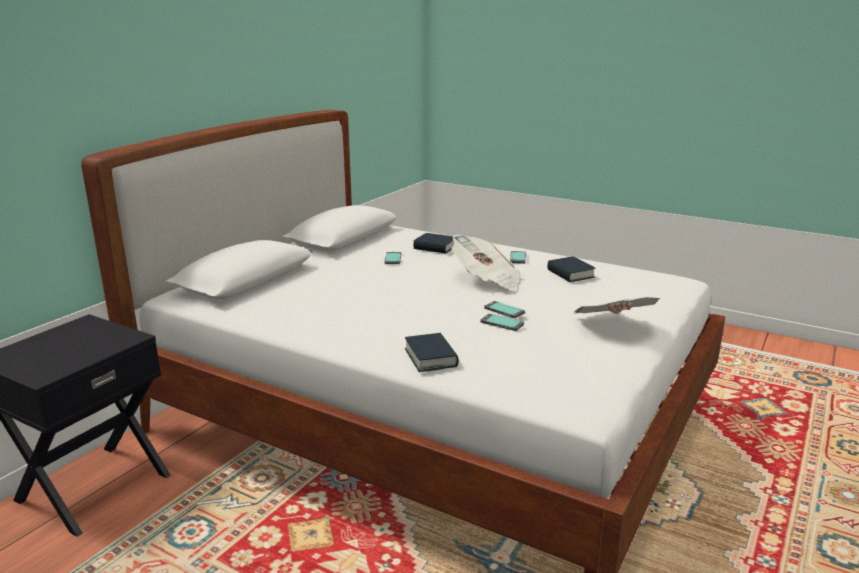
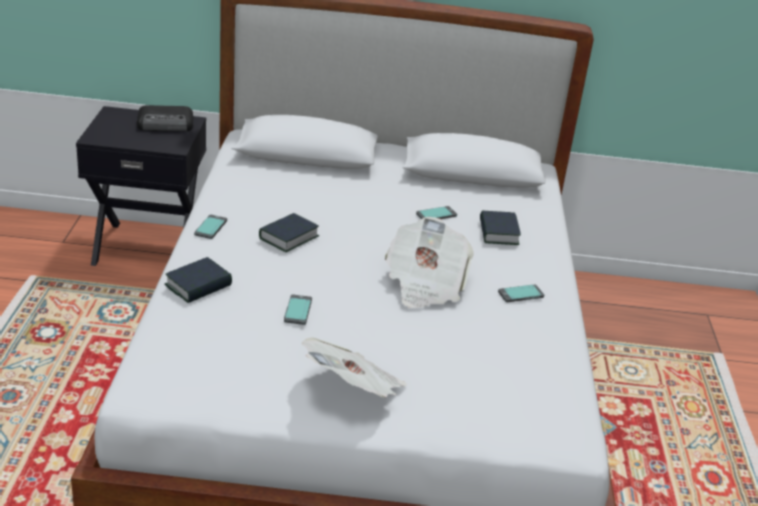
camera: 60 degrees right, 10 degrees up
(74, 334) = (166, 124): none -> radio
(504, 310) = (337, 307): phone -> phone (210, 227)
(570, 274) = (499, 340): book -> book (288, 237)

